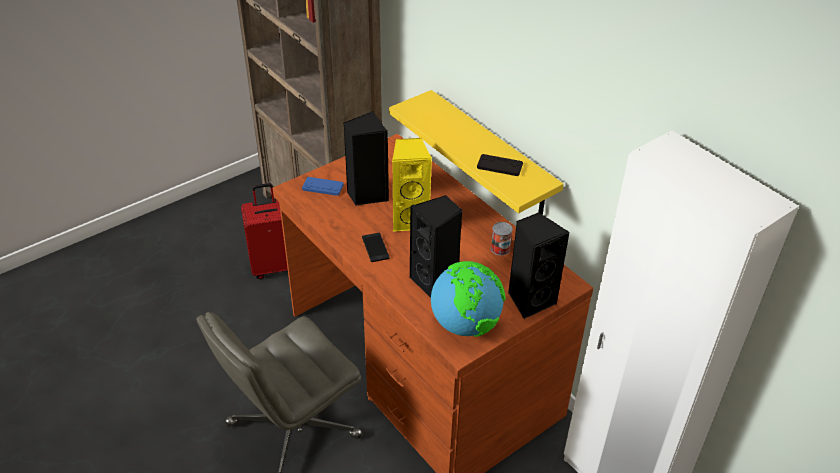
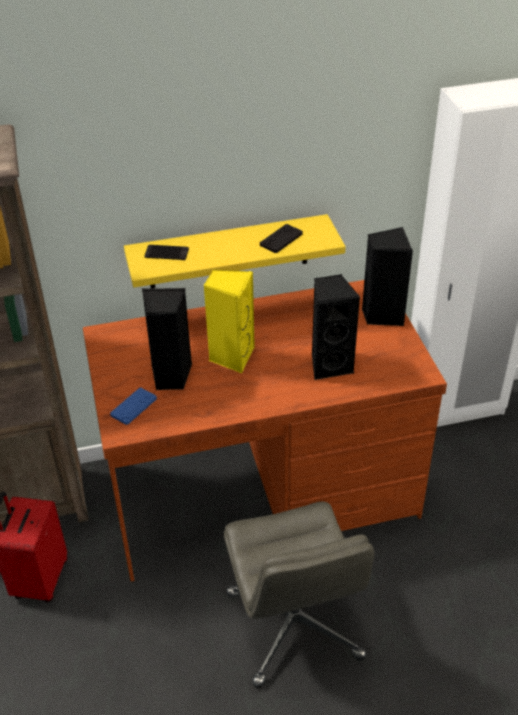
camera: 65 degrees left, 0 degrees up
(375, 247) = (258, 392): phone -> phone (166, 253)
(465, 324) = (394, 362): globe -> none
(500, 248) = (307, 311): can -> none

